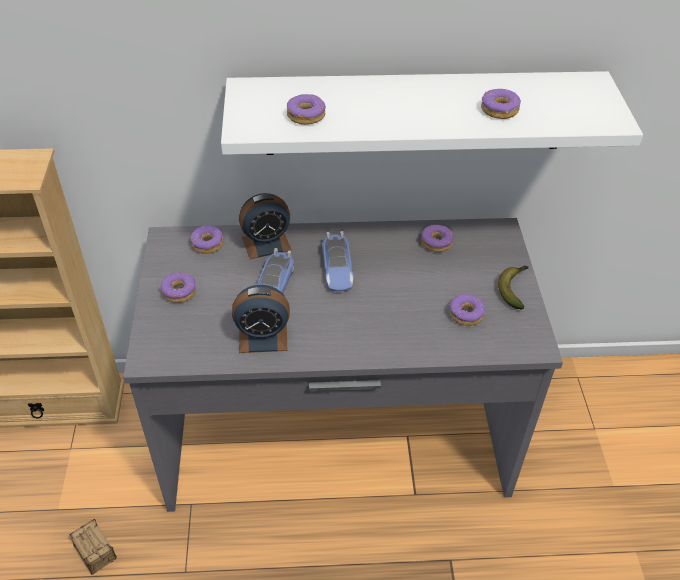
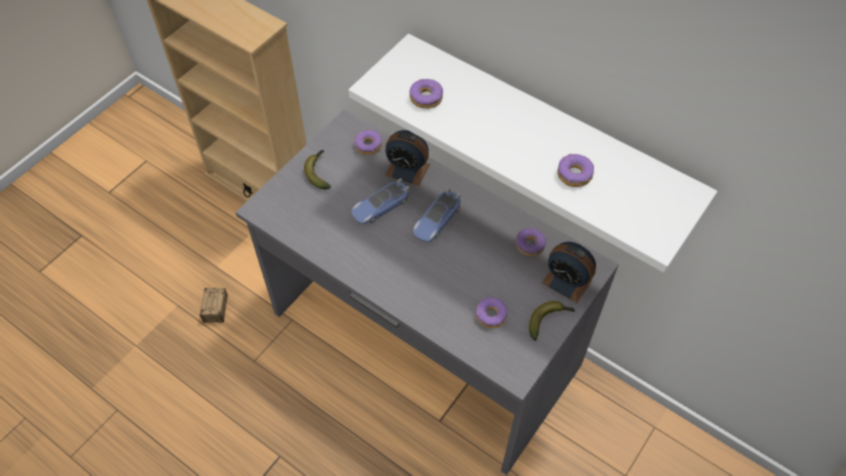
camera: 40 degrees right, 10 degrees up
(179, 292) = (318, 172): donut -> banana
(263, 337) = (339, 240): alarm clock -> alarm clock (567, 281)

